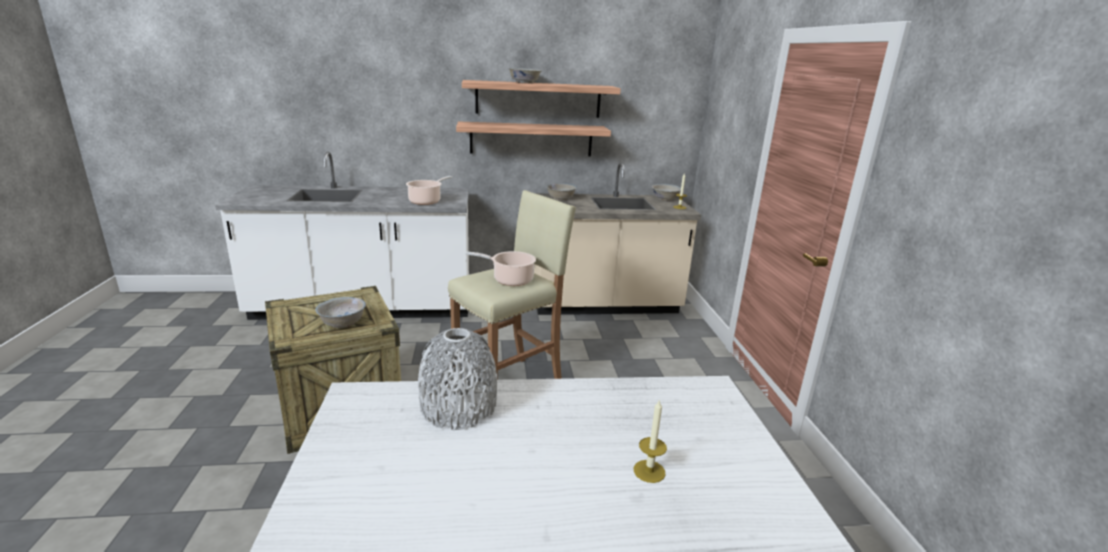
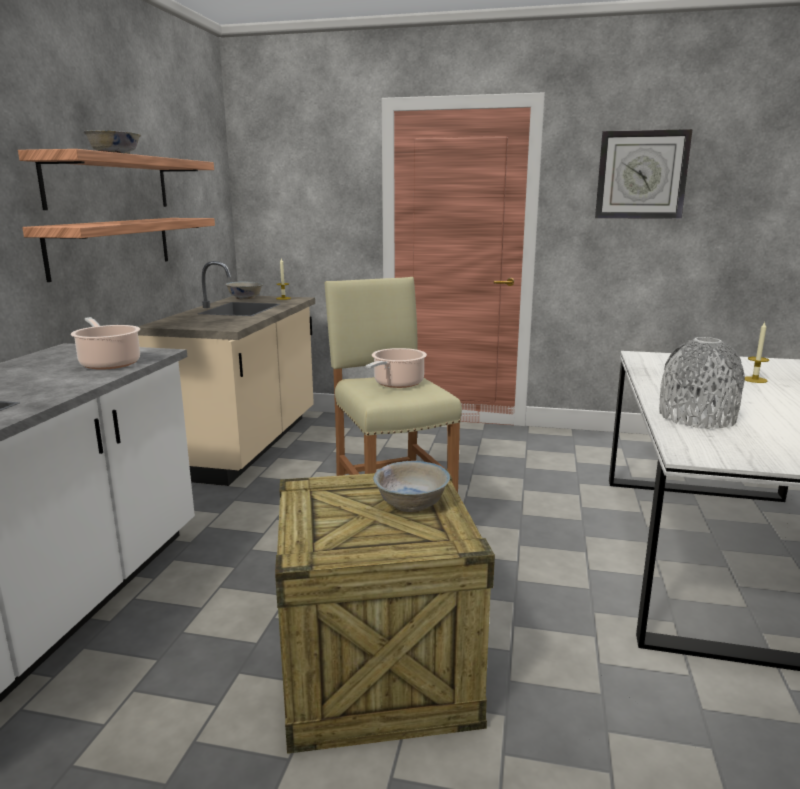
camera: 70 degrees left, 5 degrees down
(561, 198) = (182, 321): white bowl -> none
(990, 162) = (641, 175): none -> wall clock

